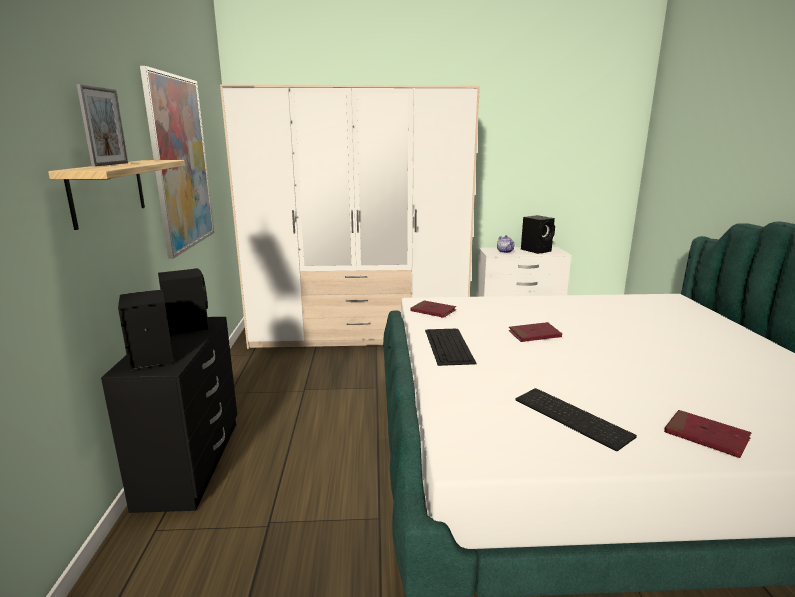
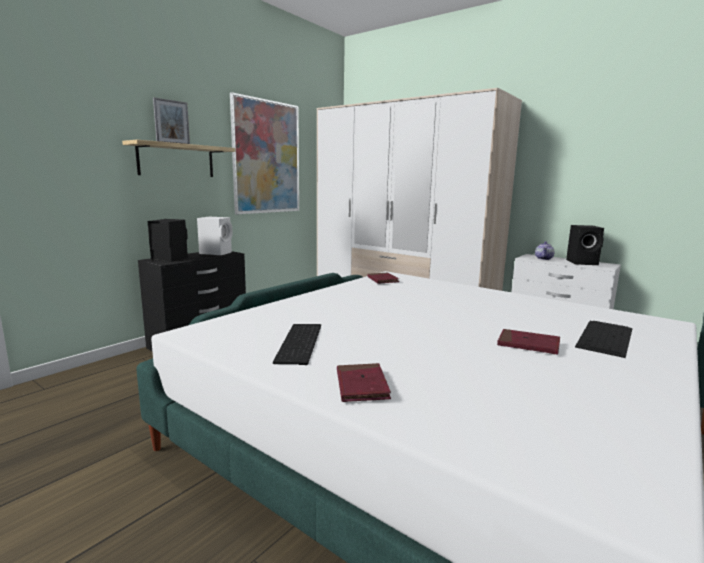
camera: 40 degrees right, 5 degrees down
(187, 326) = (216, 253): black speaker -> white speaker
(449, 346) = (336, 295): keyboard -> keyboard (605, 338)
(534, 334) = (418, 306): red book -> red book (528, 344)

